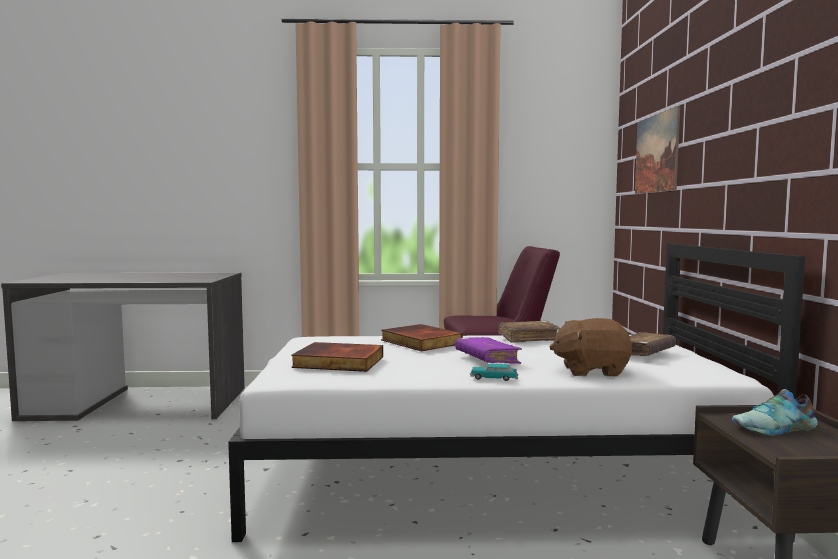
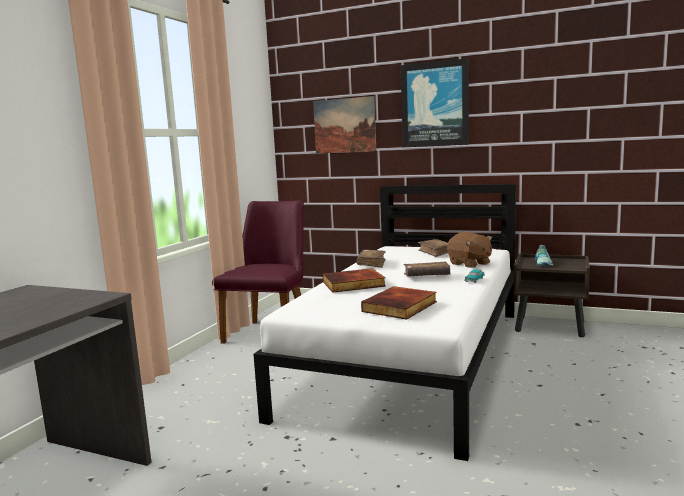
camera: 65 degrees left, 5 degrees up
(487, 359) = (426, 276): purple book -> brown book
(591, 371) = (469, 264): brown plush toy -> brown plush toy turned 60 degrees counterclockwise
(730, 109) = (435, 104): none -> picture

